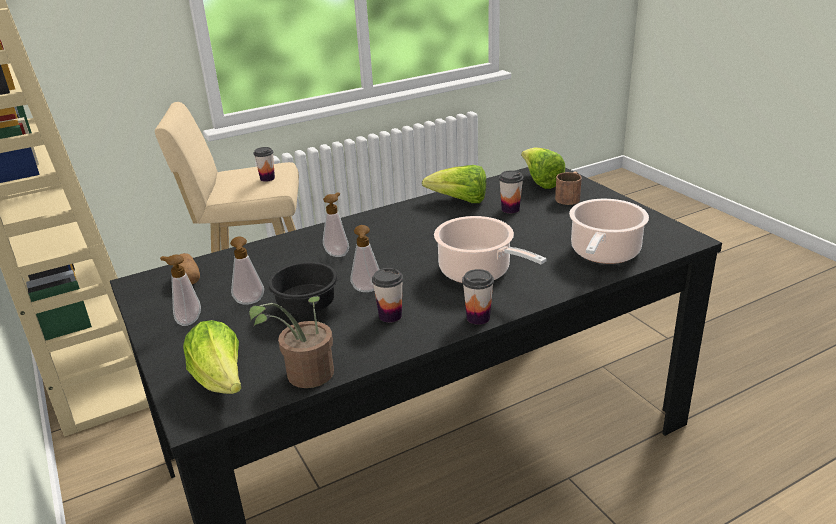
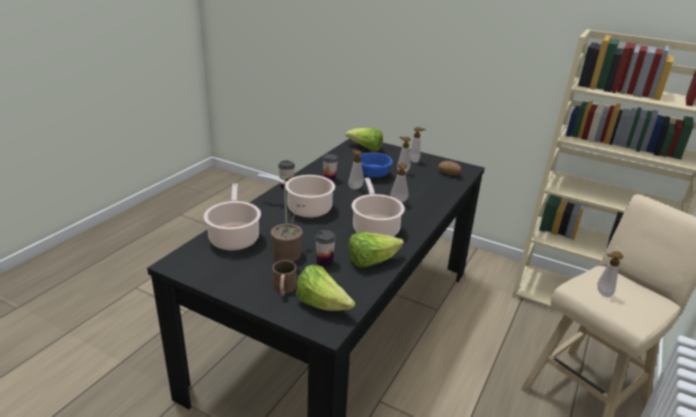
camera: 145 degrees right, 0 degrees up
(267, 178) = (602, 293): cup -> soap dispenser
(305, 377) = (337, 155): potted plant -> potted plant (287, 252)
(306, 308) = (372, 174): black bowl -> blue bowl
(415, 228) = (375, 228): none -> cooking pot

